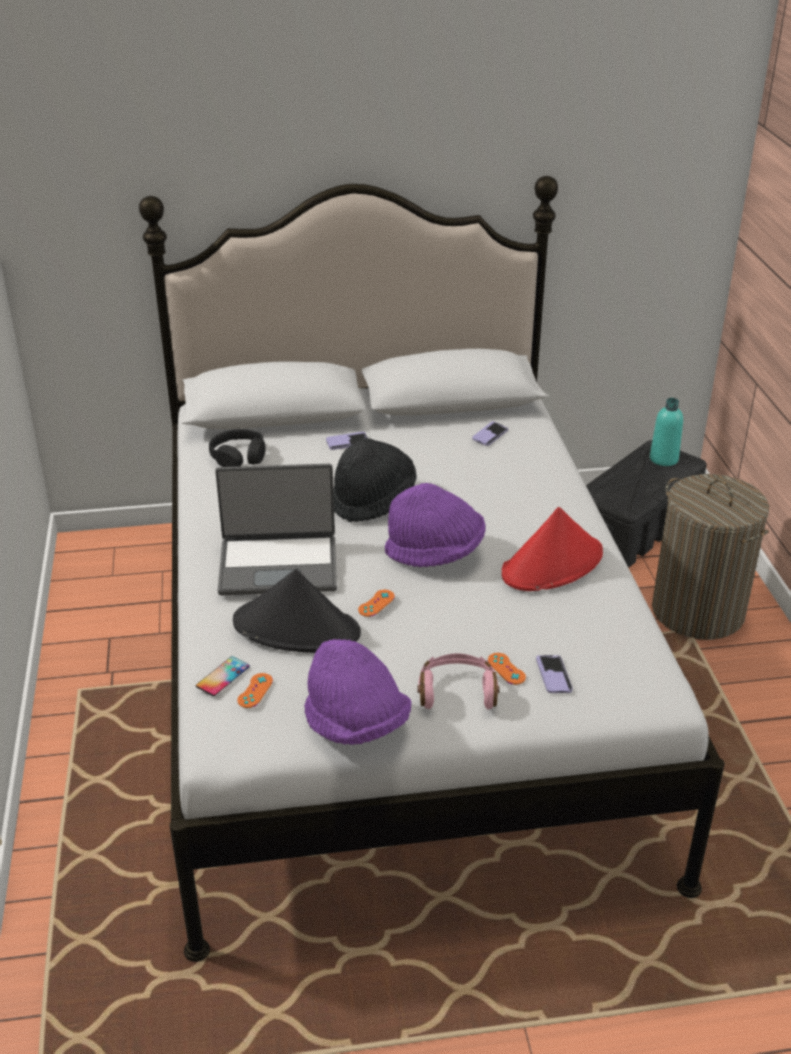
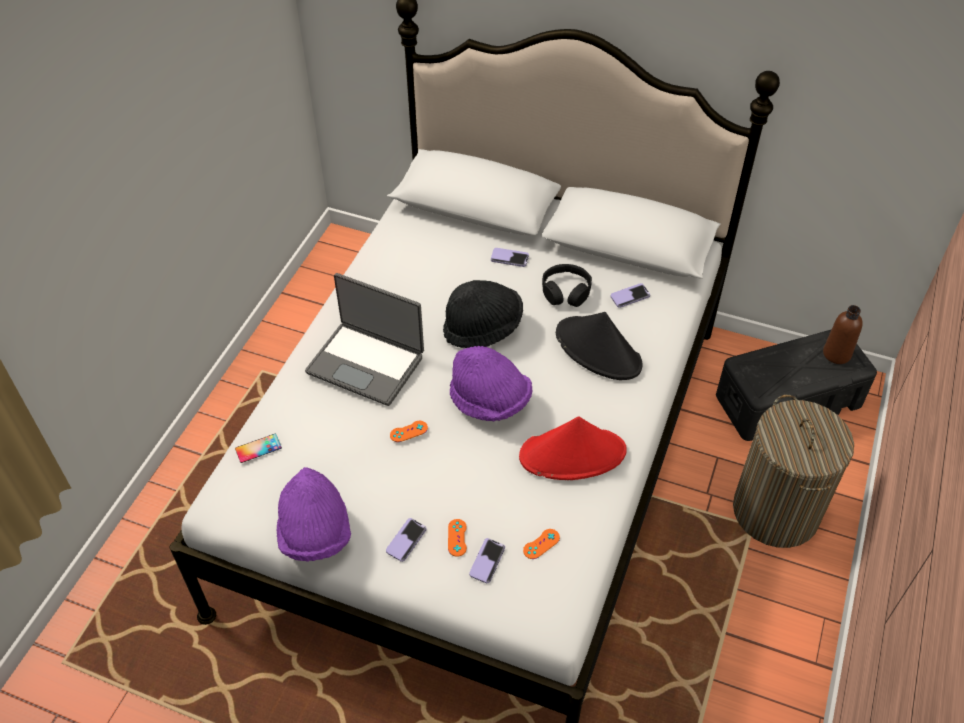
camera: 30 degrees right, 15 degrees up
(238, 457) = (416, 241): black headphones -> black headphones (566, 291)
(255, 690) = (269, 471): orange game controller -> orange game controller (541, 544)
(297, 628) = (336, 429): black hat -> black hat (598, 350)
(457, 691) = (406, 540): pink headphones -> phone
(663, 459) = (836, 354): turquoise bottle -> brown bottle

